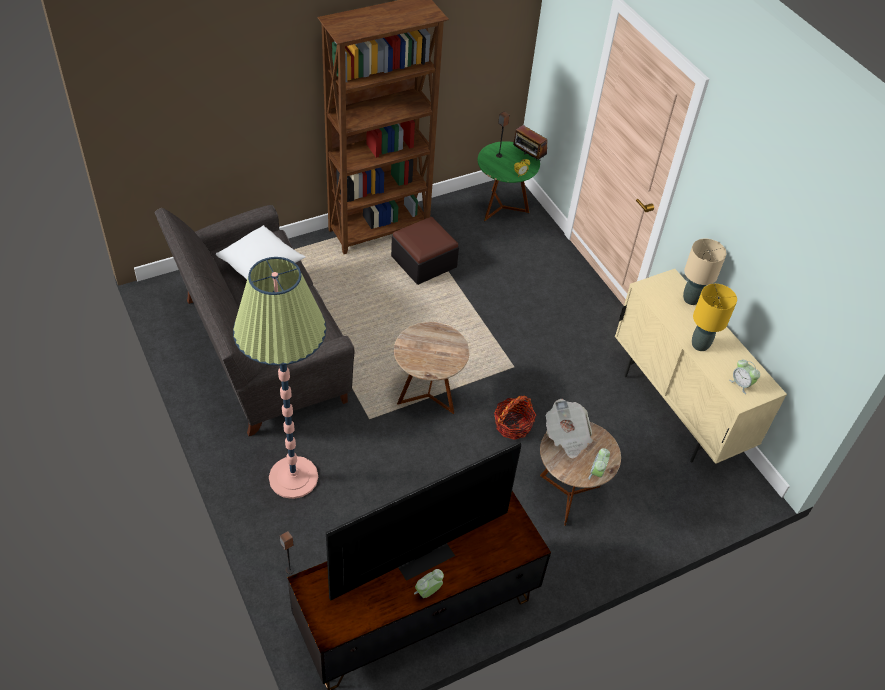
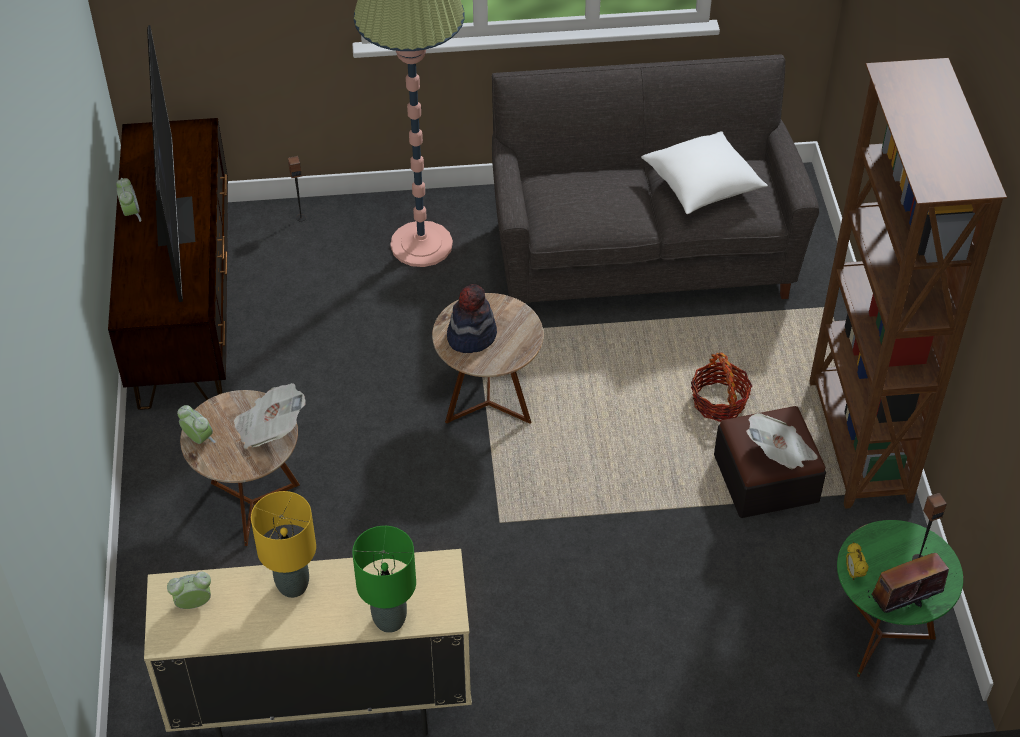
camera: 115 degrees right, 0 degrees up
(434, 231) = (779, 454): none -> newspaper
(438, 357) = (471, 336): none -> hat
(513, 425) = (395, 484): basket -> basket (719, 402)
(691, 299) = (389, 621): beige table lamp -> green table lamp

